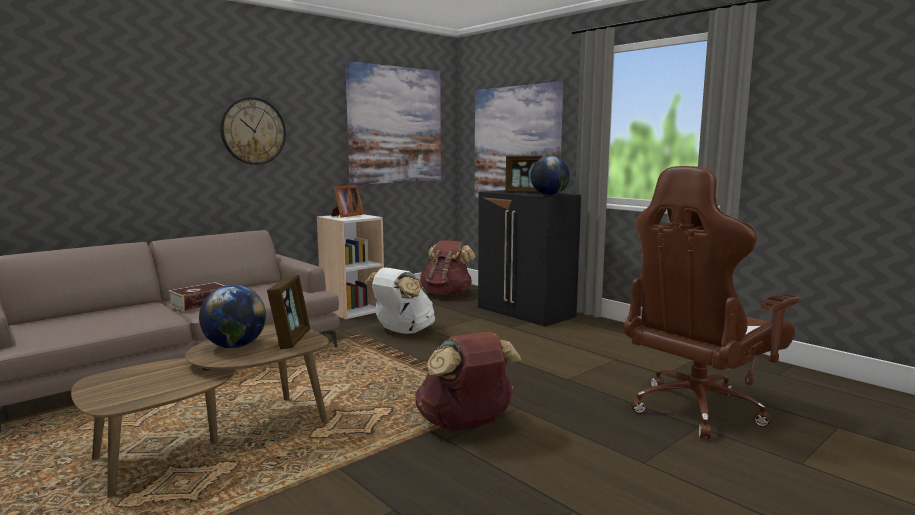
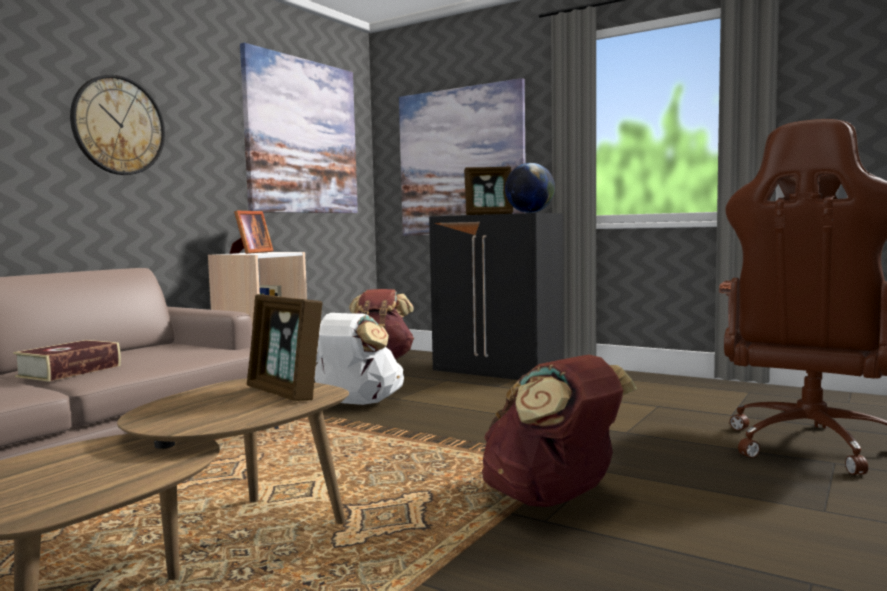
camera: 15 degrees left, 5 degrees down
(235, 346) = (199, 408): globe -> none
(291, 339) = (285, 393): picture frame -> picture frame turned 150 degrees clockwise

